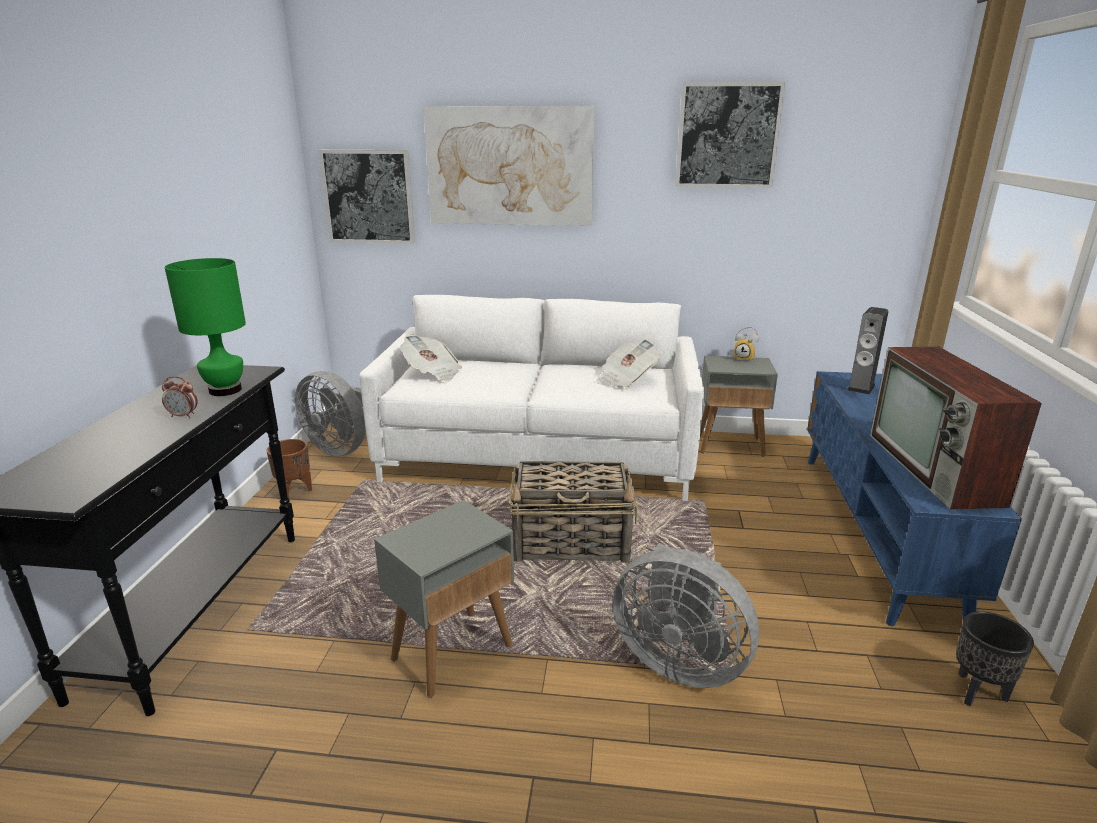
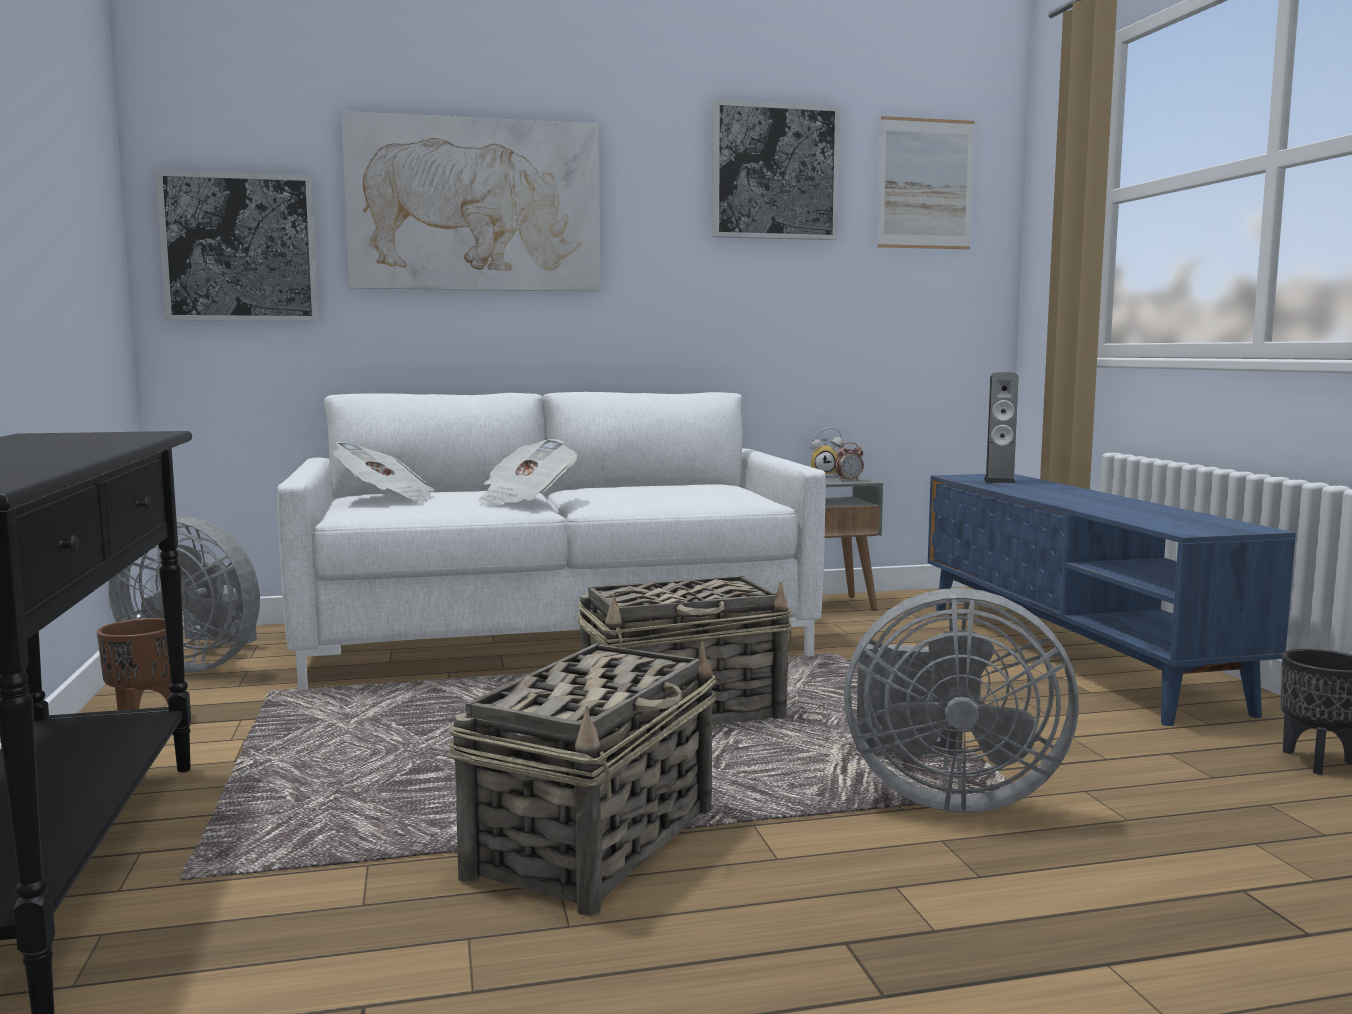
camera: 20 degrees left, 15 degrees down
(183, 416) = (74, 451): alarm clock -> alarm clock (849, 480)
(226, 390) = (118, 440): green table lamp -> none
(453, 651) = (595, 842): grey side table -> basket
(626, 379) = (694, 489): newspaper -> newspaper (525, 499)
(854, 141) = (925, 184): none -> picture
(935, 469) = (1162, 515): television -> none

